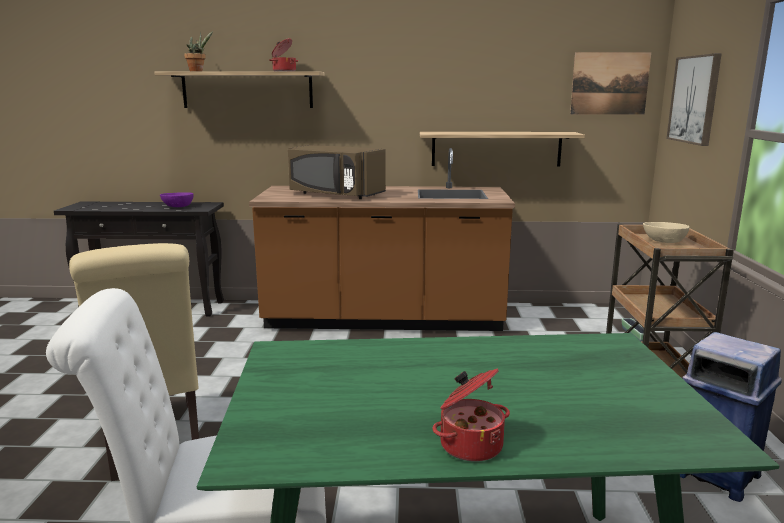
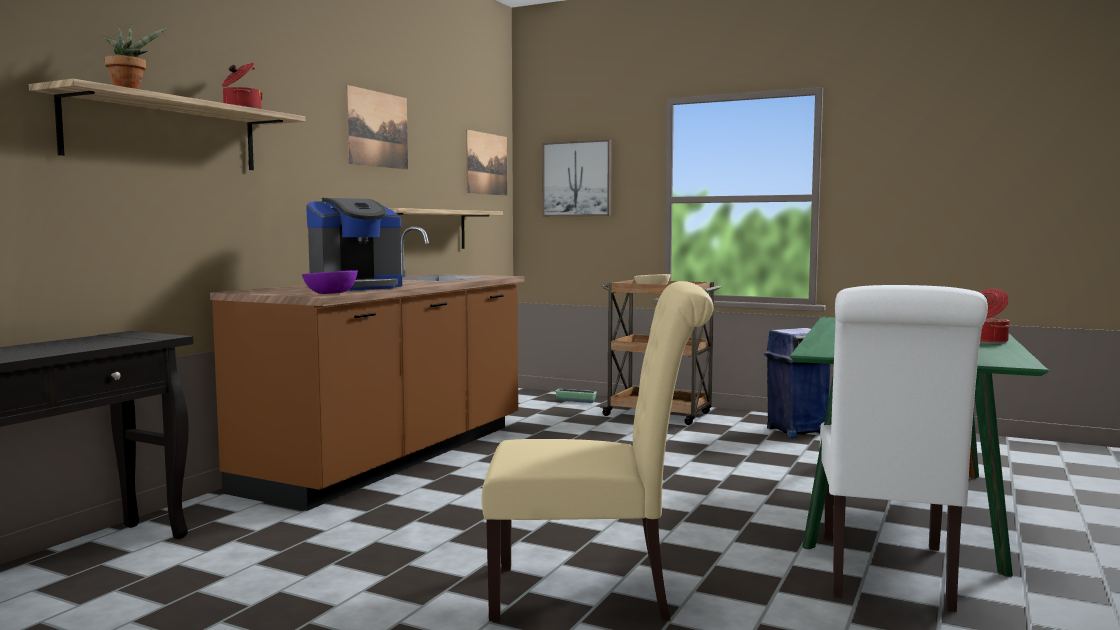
camera: 65 degrees left, 10 degrees down
(178, 207) = (100, 341): purple bowl -> purple bowl (331, 293)
(335, 194) = (356, 287): brown microwave -> coffee machine
(443, 66) = (377, 129): none -> picture

